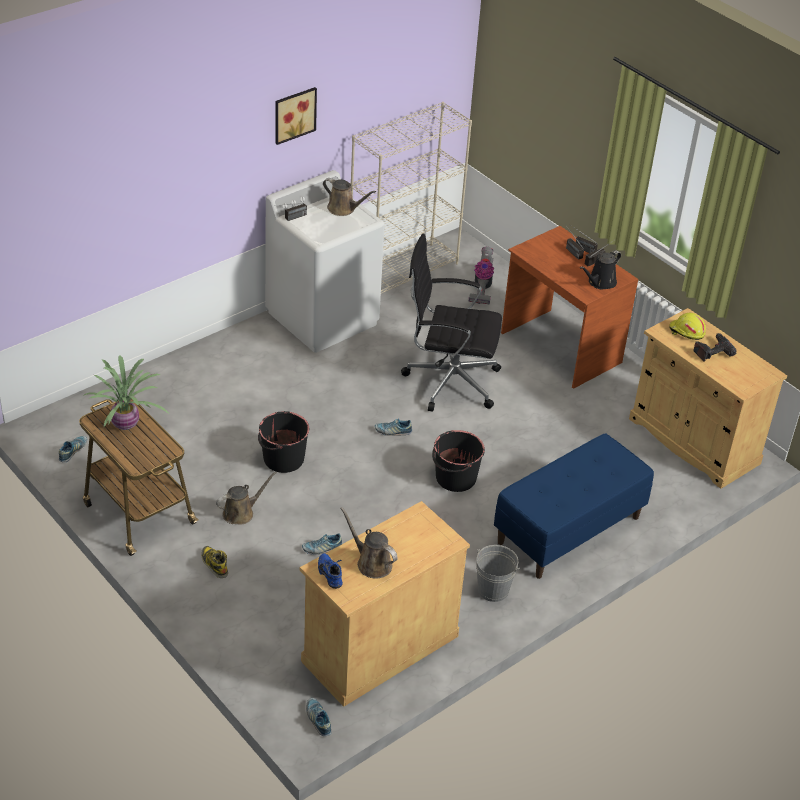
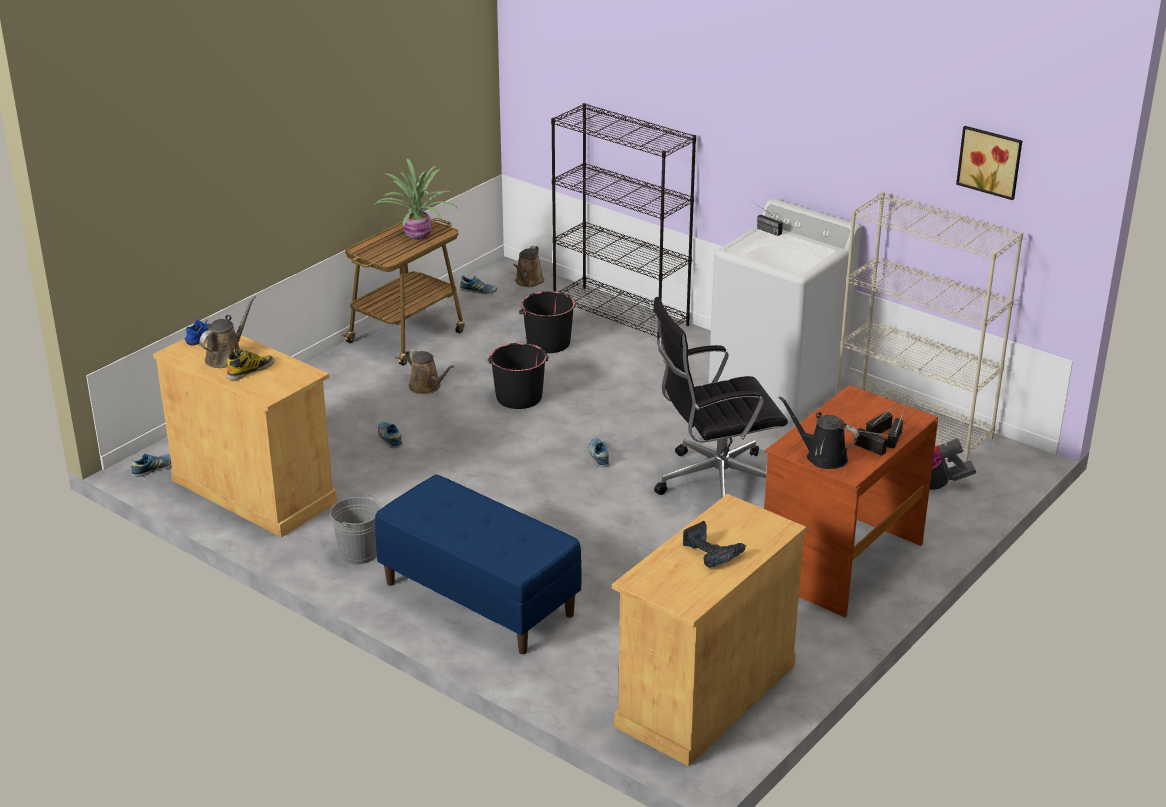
camera: 80 degrees right, 10 degrees down
(166, 373) = (621, 315): none -> black bookcase
(214, 564) = (349, 384): boot -> boot (250, 370)
(293, 114) = (817, 117): picture -> picture (990, 161)
(343, 209) = (807, 254): brown watering can -> brown watering can (528, 282)
(449, 381) = (714, 483): black office chair -> black office chair turned 105 degrees counterclockwise
(455, 478) = (537, 507): black bucket -> black bucket (548, 343)
(686, 332) = (745, 527): yellow hard hat -> none

